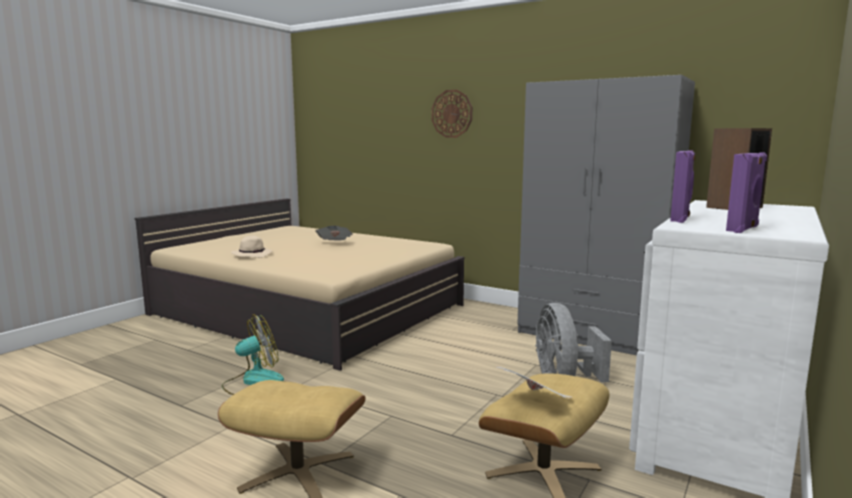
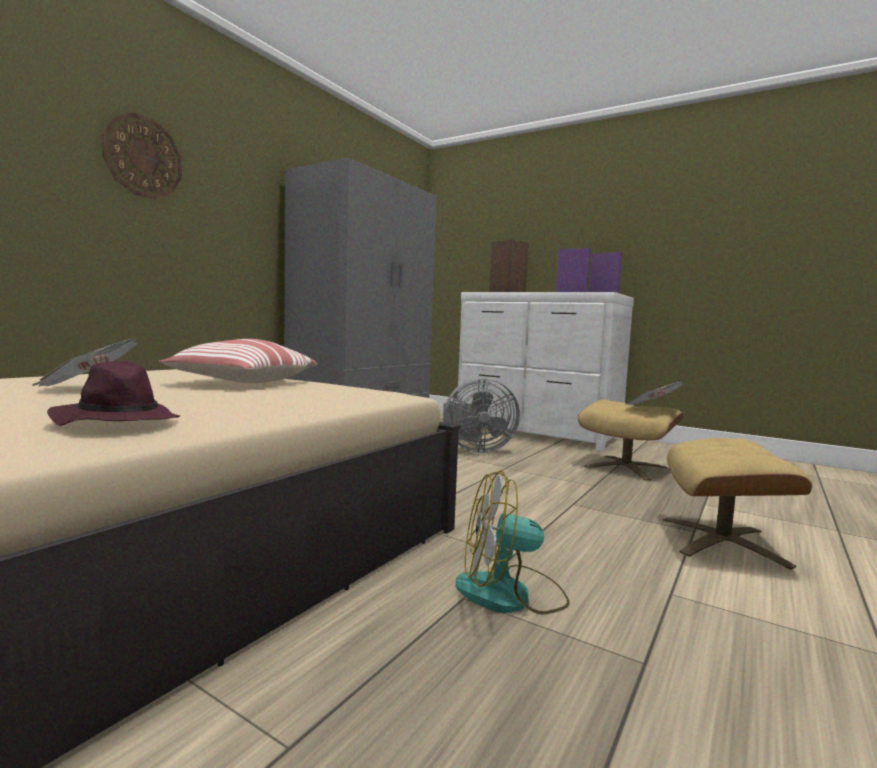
camera: 90 degrees left, 5 degrees down
(252, 254) = (117, 422): beige hat -> purple hat
(253, 382) = (510, 594): fan -> fan turned 60 degrees counterclockwise
(363, 254) = (242, 383): none -> pillow

